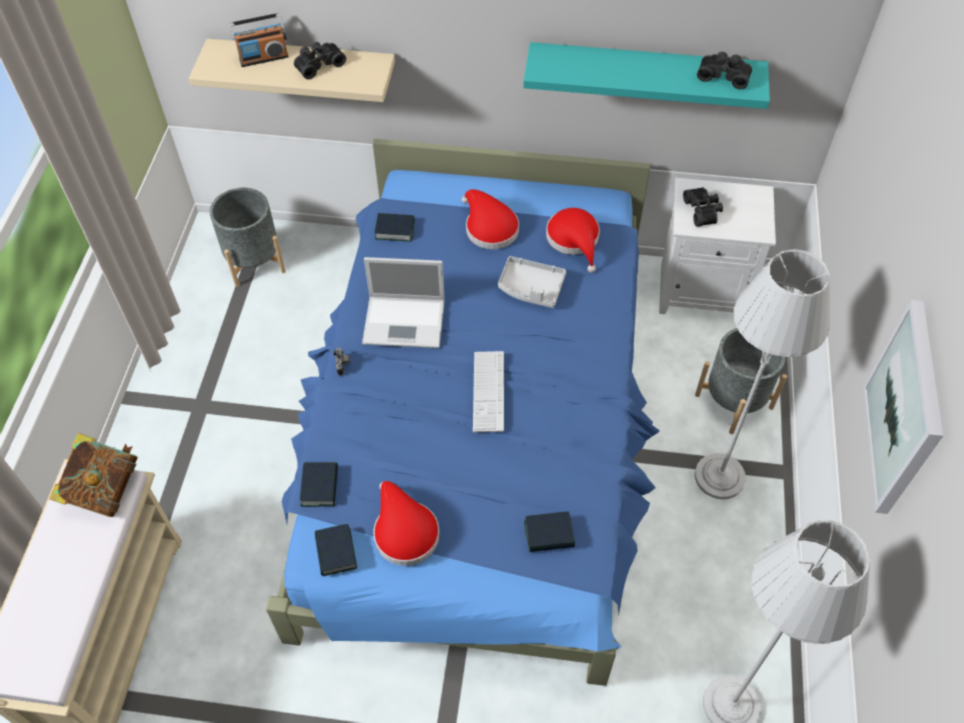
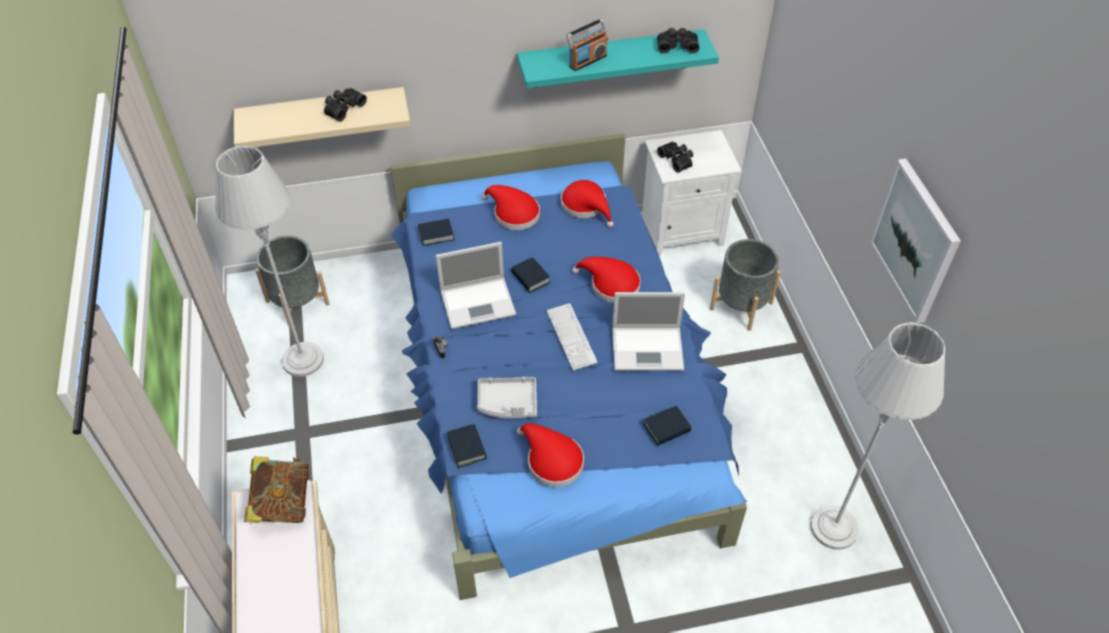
camera: 20 degrees left, 5 degrees down
(263, 58) = (293, 113): radio -> radio (587, 61)
(336, 552) = (503, 493): book -> book (530, 278)
(531, 288) = (568, 251): grey tray -> grey tray (508, 403)
(561, 342) = (611, 285): none -> red hat
(570, 431) = (649, 348): none -> laptop
(719, 477) = (754, 364): grey floor lamp -> grey floor lamp (303, 360)

